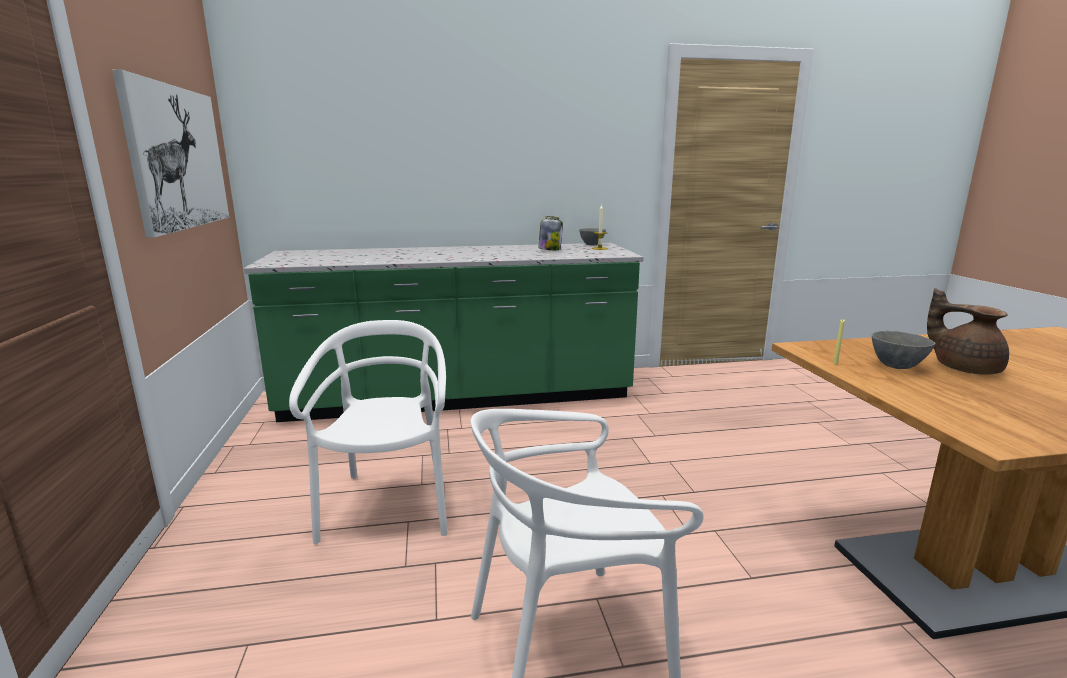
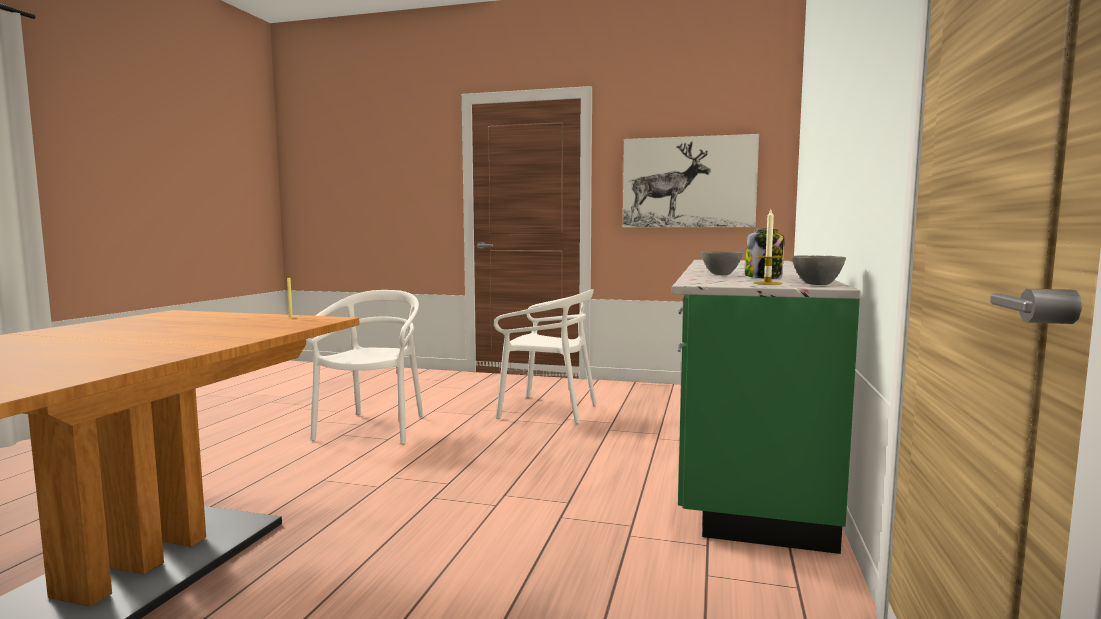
camera: 115 degrees right, 10 degrees down
(897, 366) = (243, 323): grey bowl -> grey bowl (721, 275)
(964, 368) = (186, 331): brown teapot -> none

